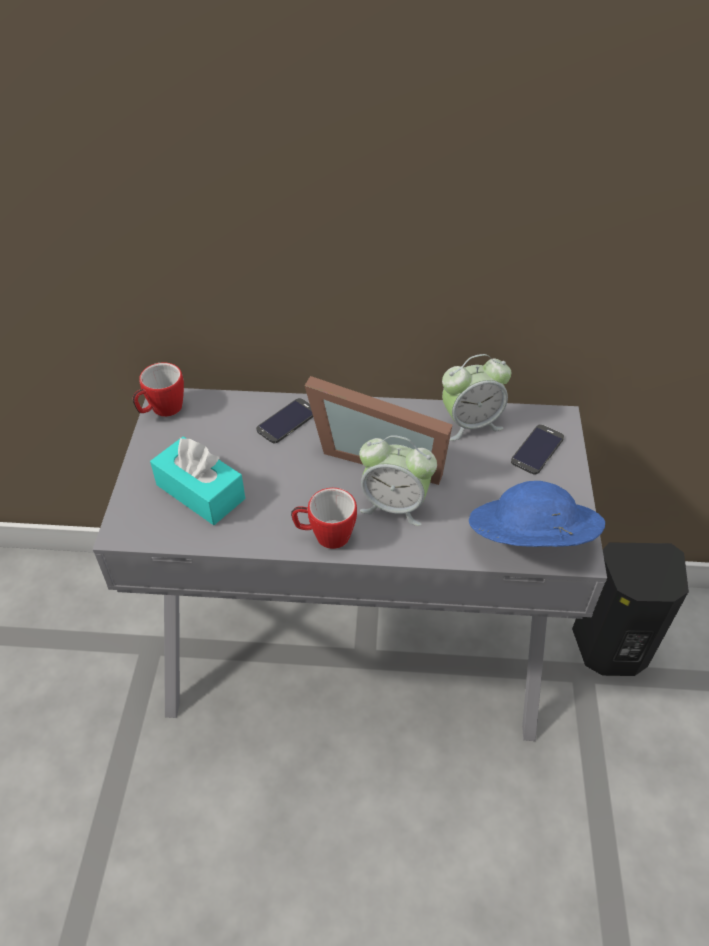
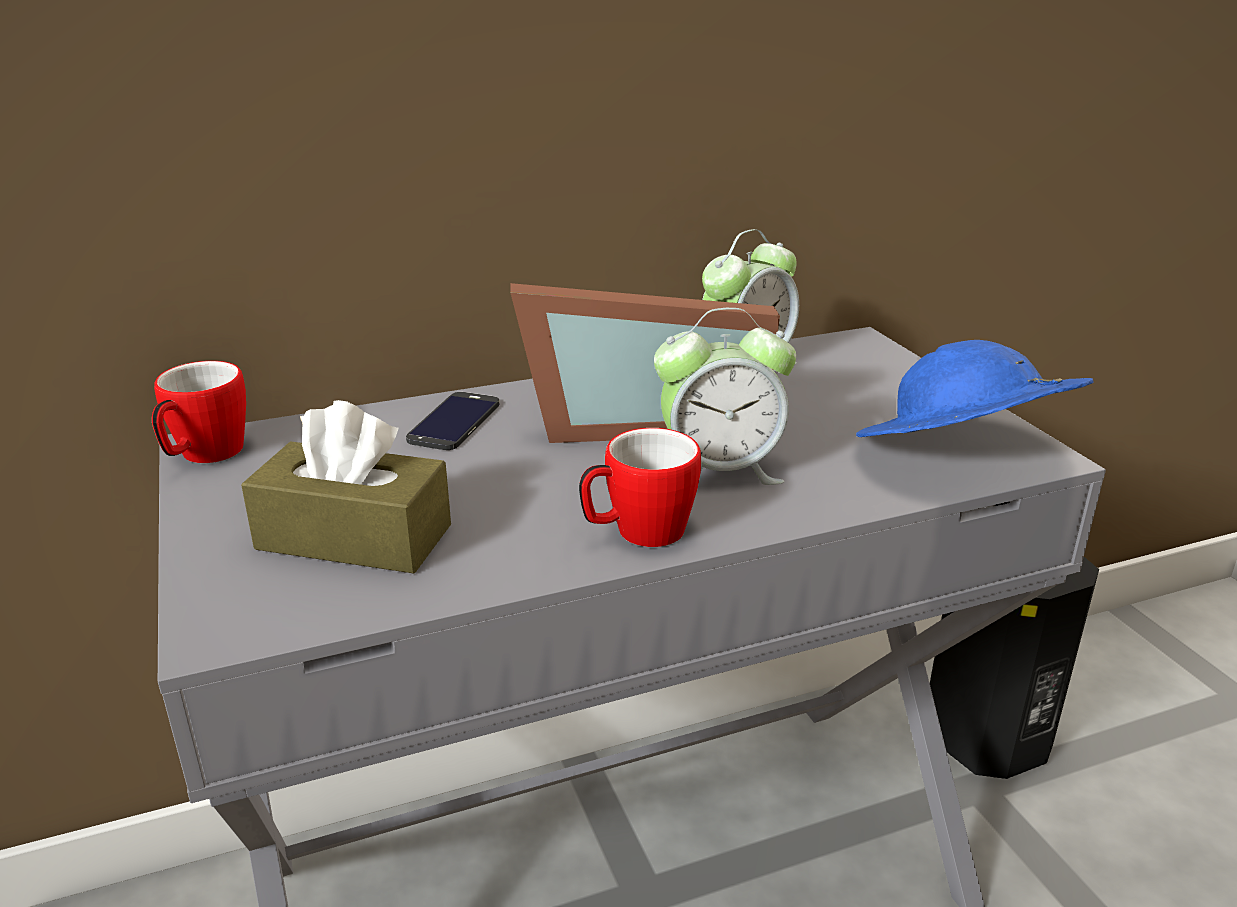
camera: 25 degrees left, 20 degrees down
(200, 492) = (354, 537): turquoise tissue box -> brown tissue box
(537, 449) = (865, 372): phone -> none

